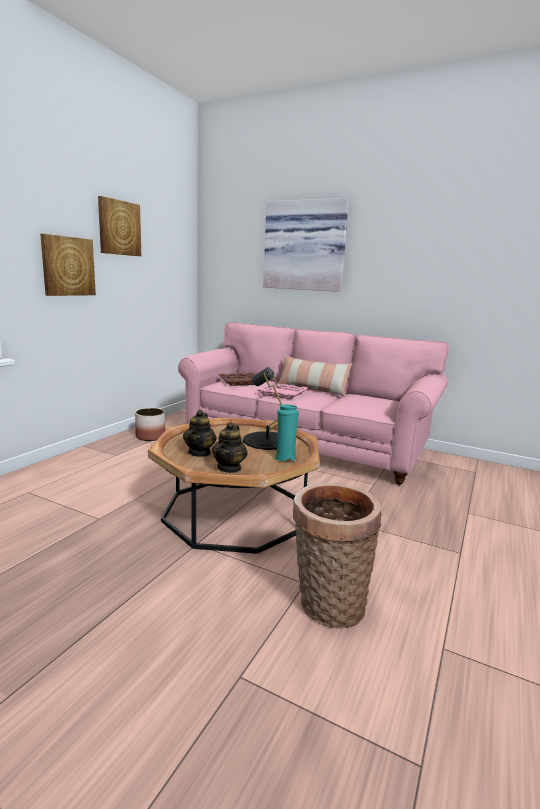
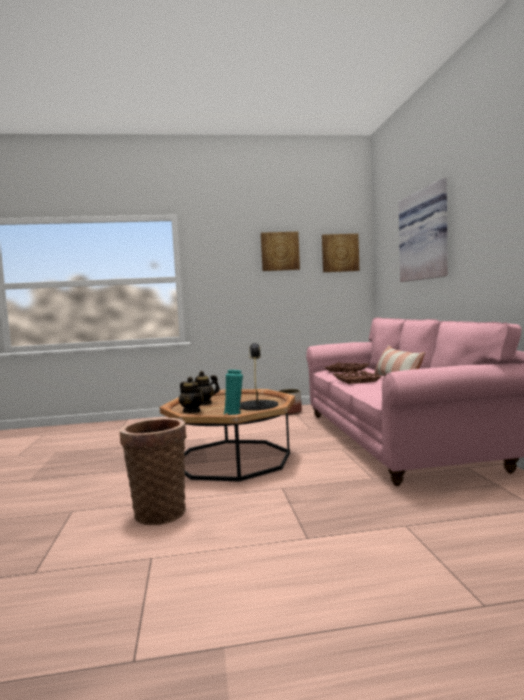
camera: 55 degrees right, 10 degrees down
(68, 266) = (234, 283): picture -> picture (340, 253)
(229, 468) = (192, 411): teapot -> teapot turned 105 degrees counterclockwise
(282, 393) = (356, 380): pink tray -> brown tray

